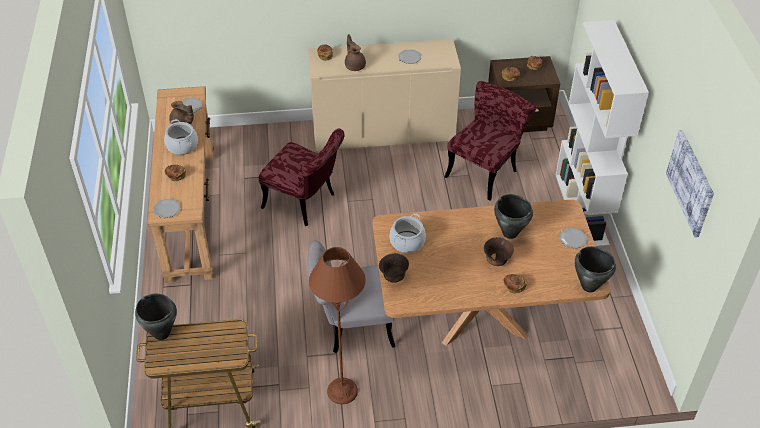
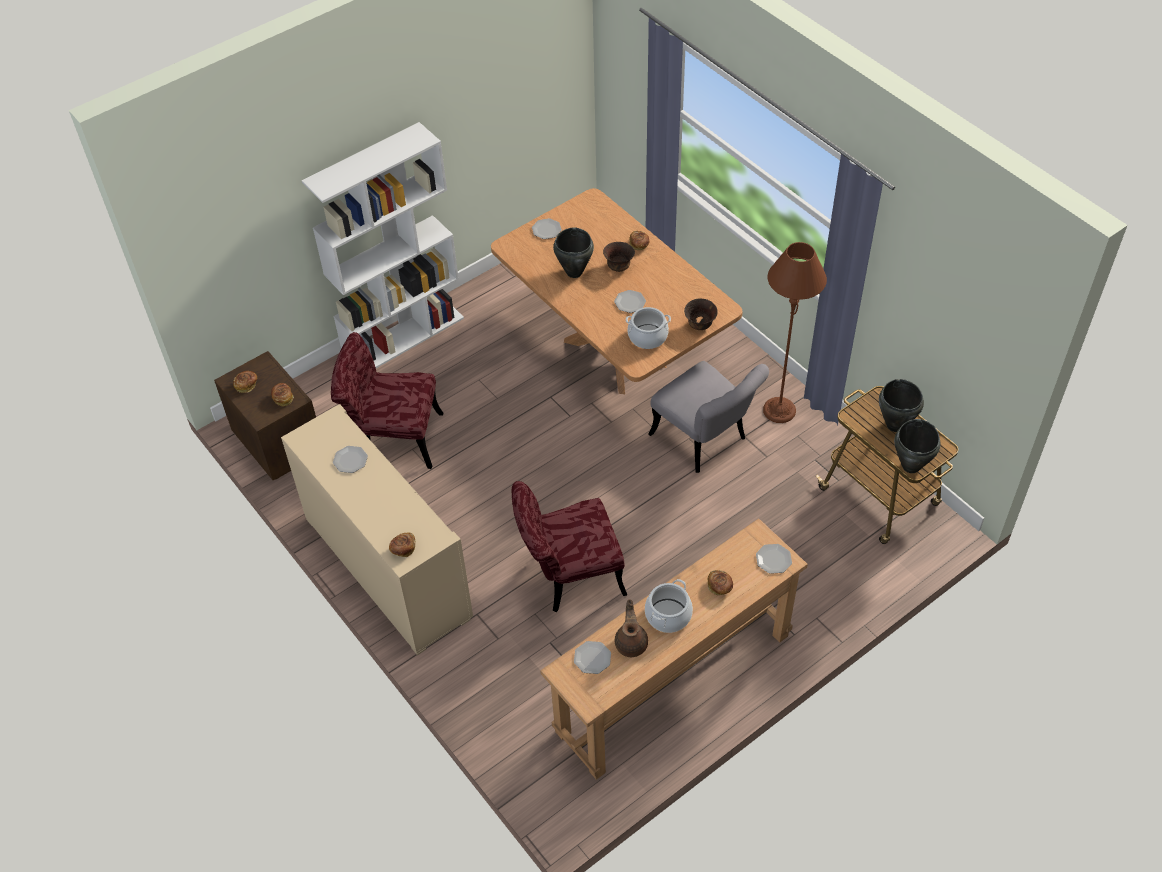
camera: 120 degrees left, 5 degrees up
(305, 203) = (568, 576): red chair -> red chair turned 105 degrees counterclockwise
(355, 65) = (404, 506): brown teapot -> none
(452, 249) = (630, 302): none -> plate
(589, 286) = (597, 201): black cooking pot -> black cooking pot (895, 425)
(690, 182) = (520, 77): picture -> none

